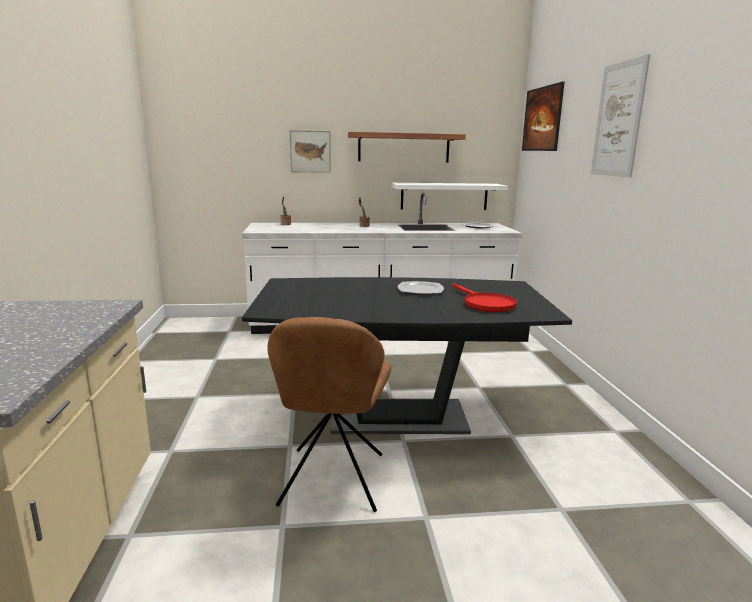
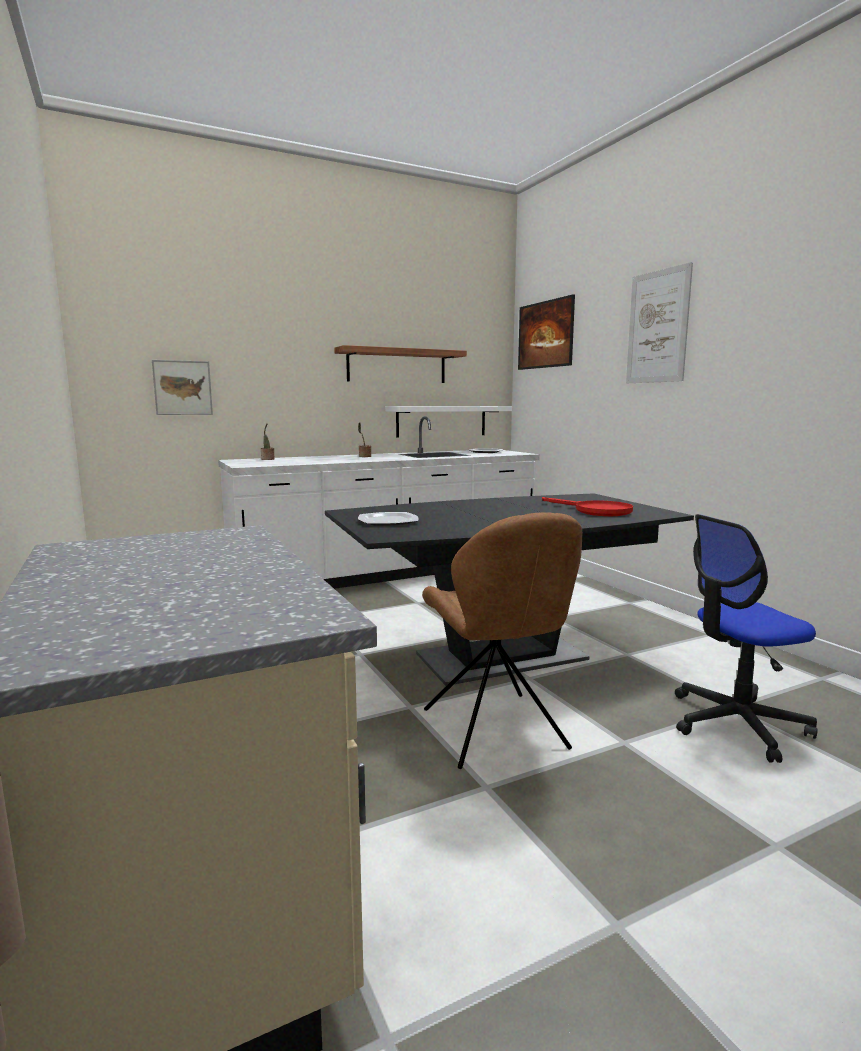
camera: 20 degrees left, 5 degrees down
(310, 151) = (290, 369): picture -> picture (182, 388)
(421, 290) = (512, 506): plate -> plate (388, 521)
(547, 526) = (736, 724): none -> office chair

